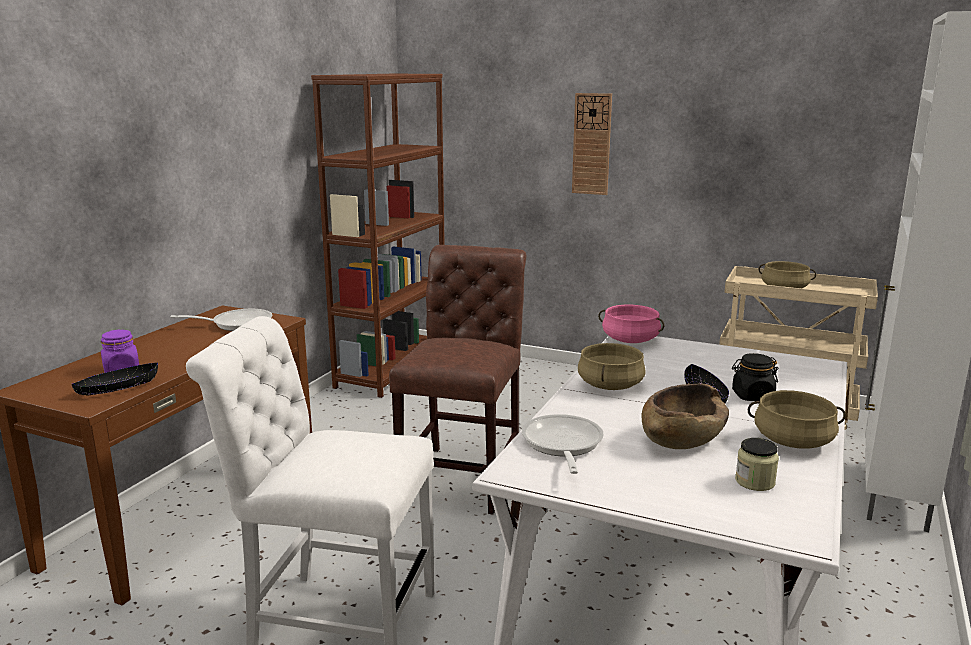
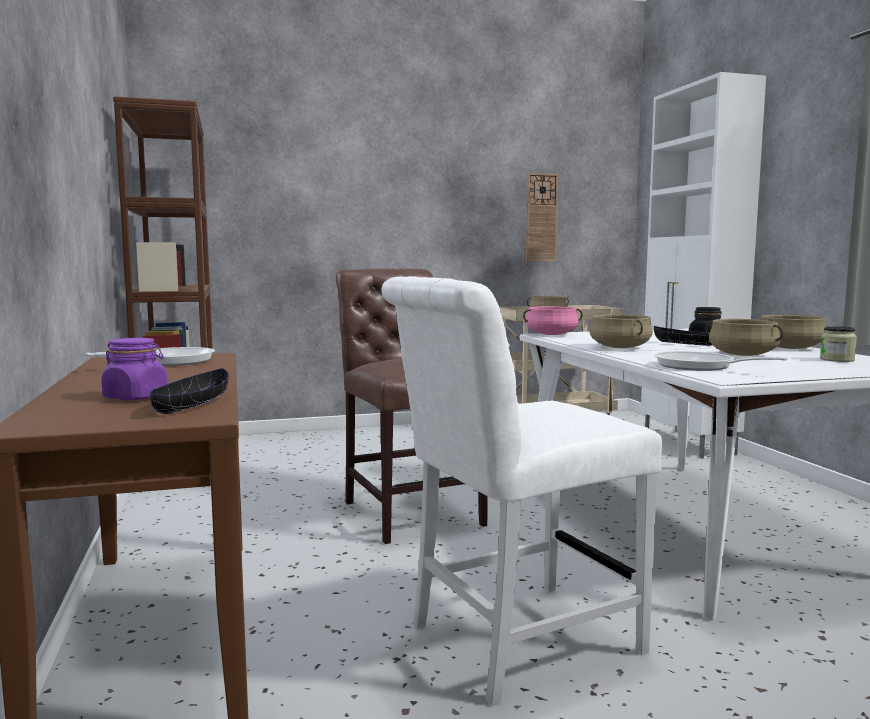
camera: 40 degrees left, 10 degrees down
(591, 144) = (360, 207): wall clock -> wall clock (541, 217)
(682, 437) = (742, 355): brown bowl -> beige cooking pot

